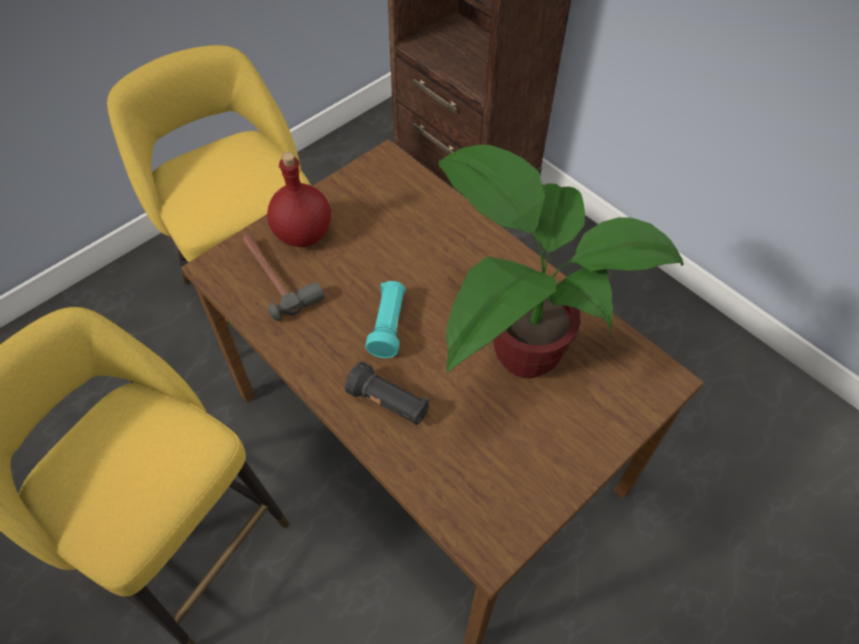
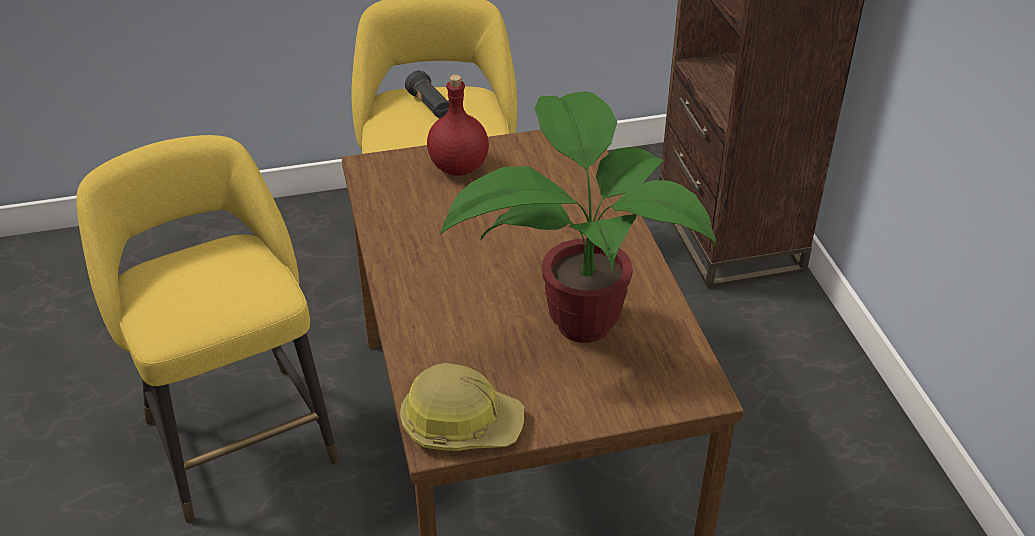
camera: 30 degrees right, 15 degrees down
(275, 276) = (411, 189): hammer -> none
(388, 326) = (478, 257): turquoise flashlight -> none
(389, 403) = (434, 310): black flashlight -> black flashlight (430, 106)
(498, 517) = (460, 424): none -> hard hat

